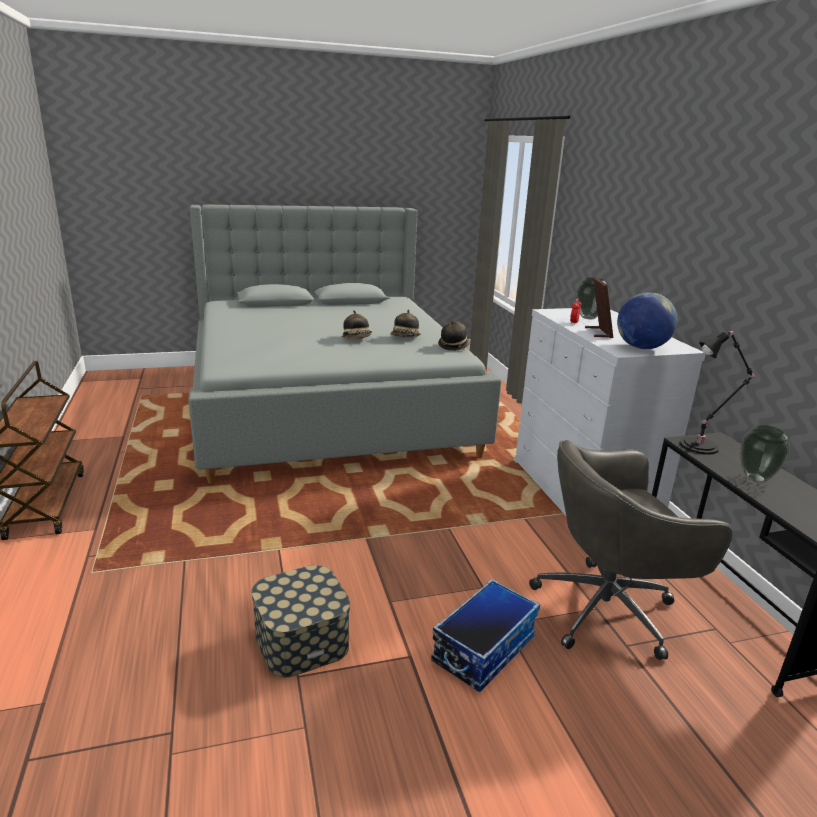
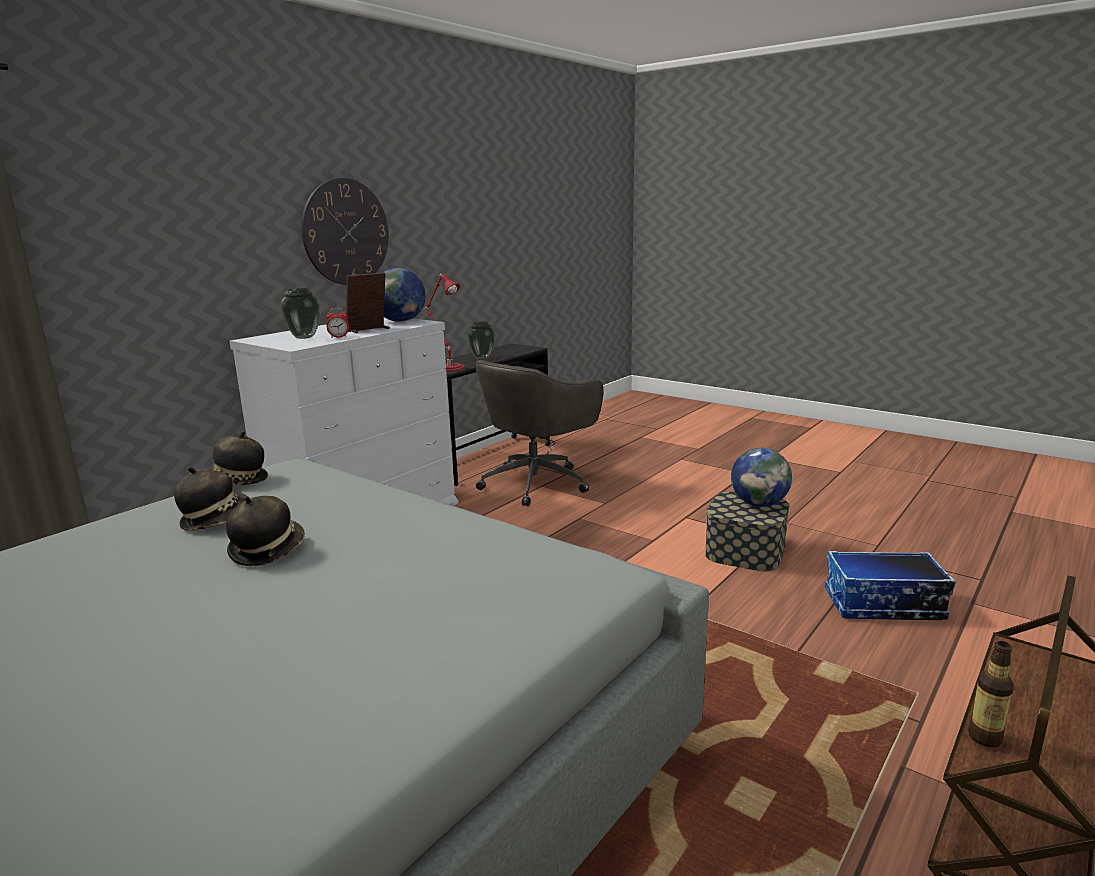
camera: 125 degrees left, 5 degrees down
(53, 405) = (985, 737): none -> bottle
(295, 607) = (759, 504): none -> globe
(483, 649) = (639, 502): storage box -> storage box (883, 605)
(608, 609) = (537, 483): grey office chair -> grey office chair turned 90 degrees clockwise
(702, 446) = (448, 368): black table lamp -> red table lamp
(713, 254) = (346, 232): none -> wall clock

